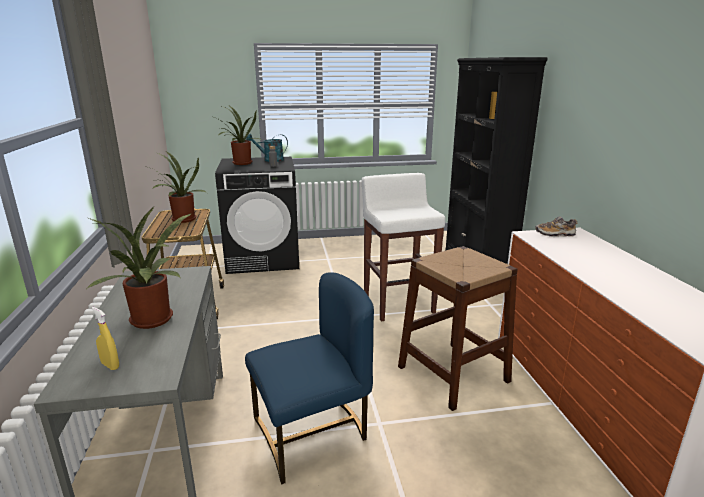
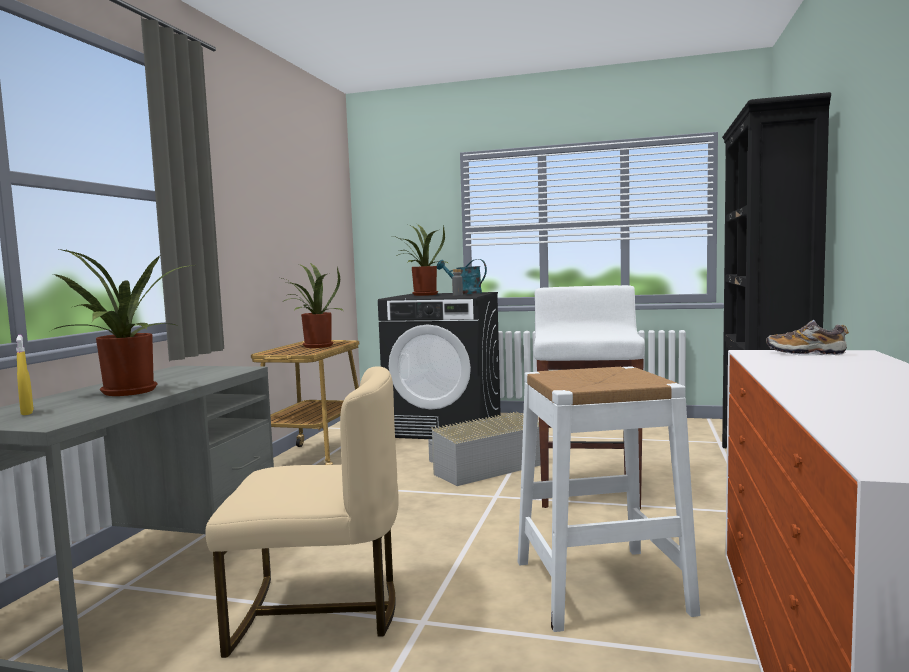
camera: 25 degrees right, 15 degrees down
(312, 433) = (318, 612): blue chair -> beige chair
(316, 292) = (480, 466): none -> grey storage box
(453, 374) = (601, 586): brown stool -> white stool

